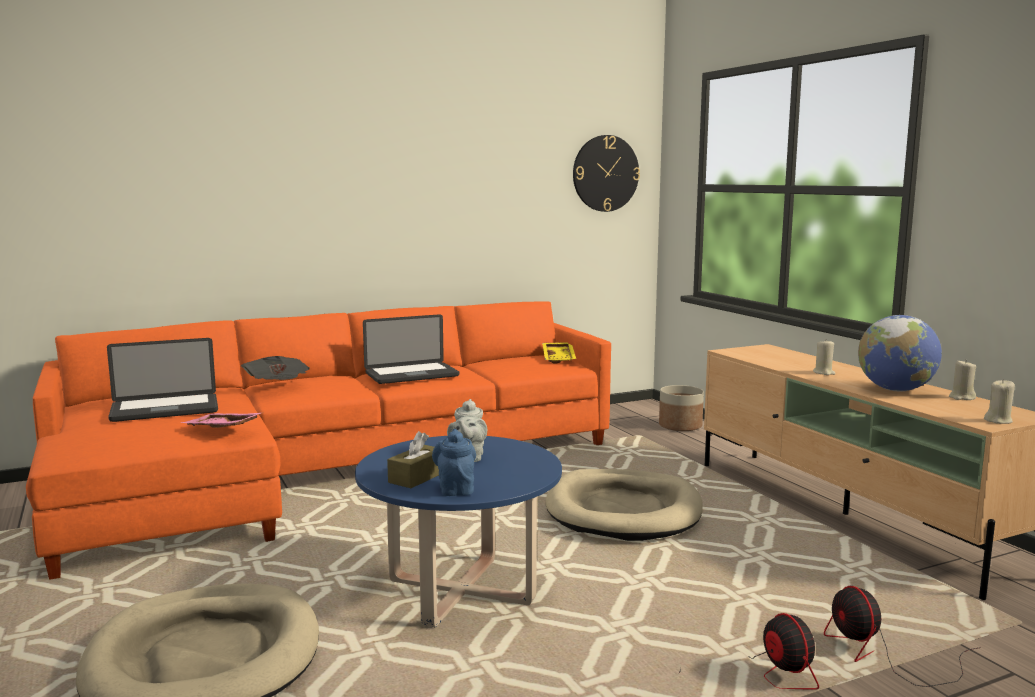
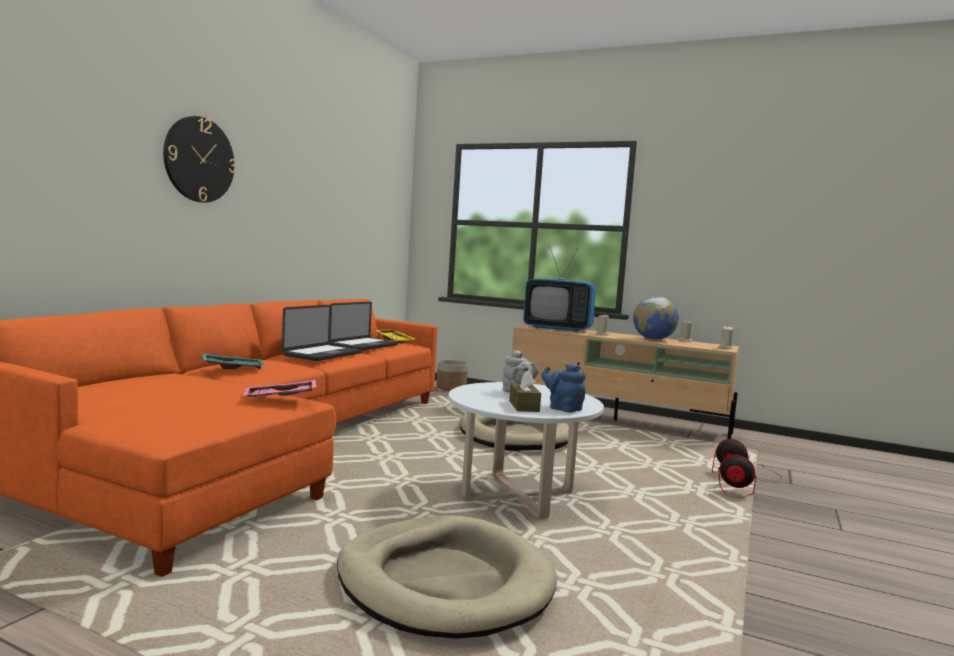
camera: 40 degrees left, 5 degrees down
(165, 409) = (177, 390): laptop -> laptop (364, 345)
(278, 387) = (233, 368): newspaper -> turquoise tray
(461, 591) = (518, 496): blue coffee table -> white coffee table
(605, 173) = (386, 206): wall clock -> wall clock (199, 160)
(775, 357) = (557, 329): none -> television

